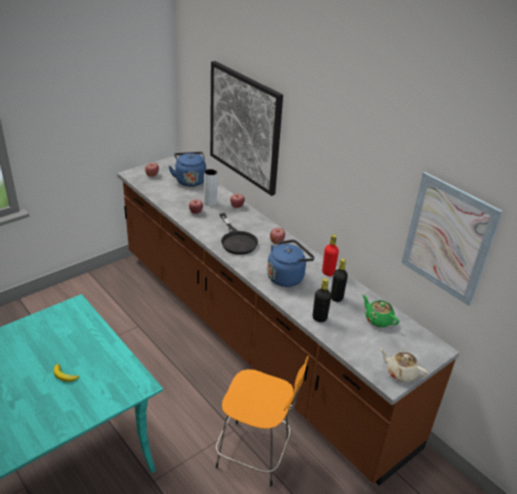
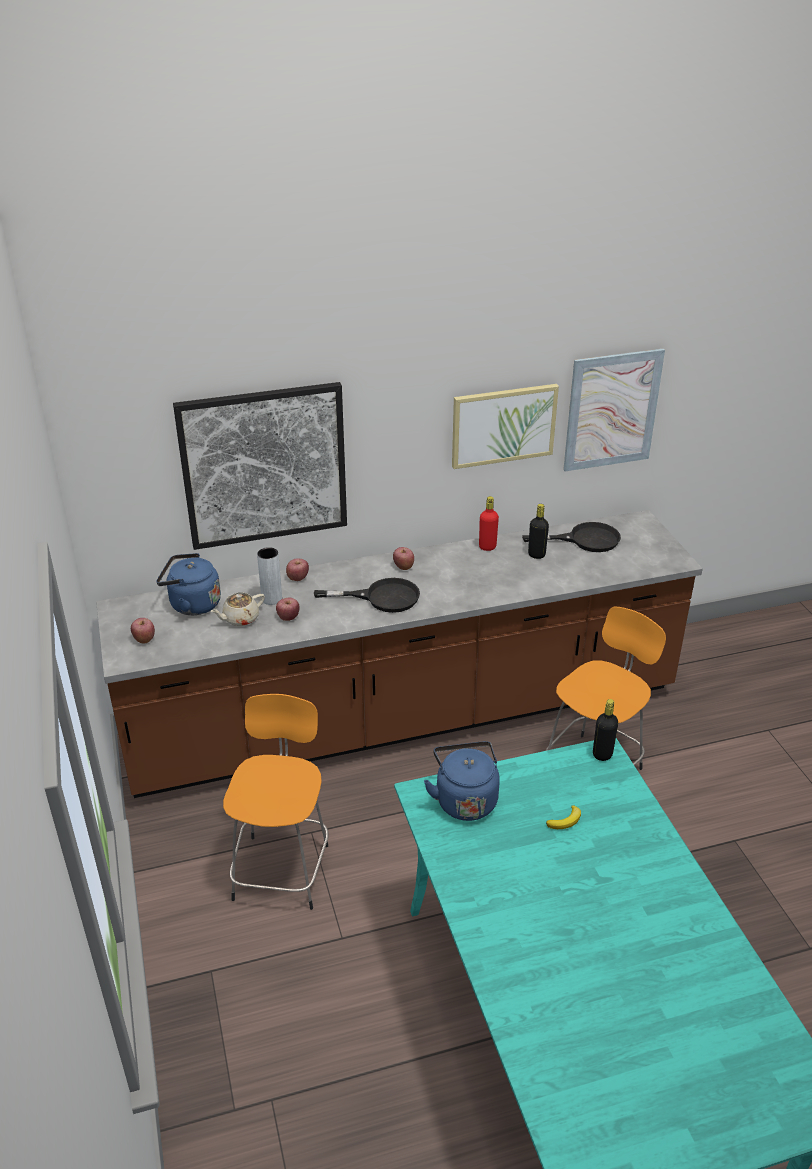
camera: 65 degrees left, 0 degrees up
(107, 322) = (282, 868): none -> orange stool
(287, 277) = (481, 578): blue kettle -> blue kettle (465, 799)
(319, 318) = (567, 576): black bottle -> black bottle (602, 754)
(368, 192) = (503, 425): none -> picture
(378, 320) = (584, 539): green teapot -> black frying pan
(400, 372) = (667, 551): beige teapot -> beige teapot (240, 619)

